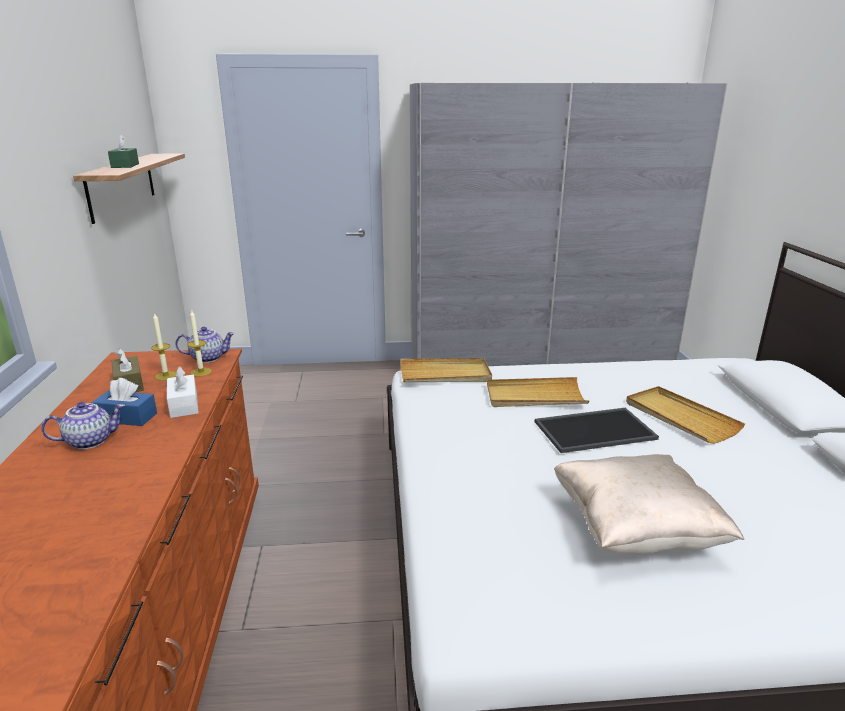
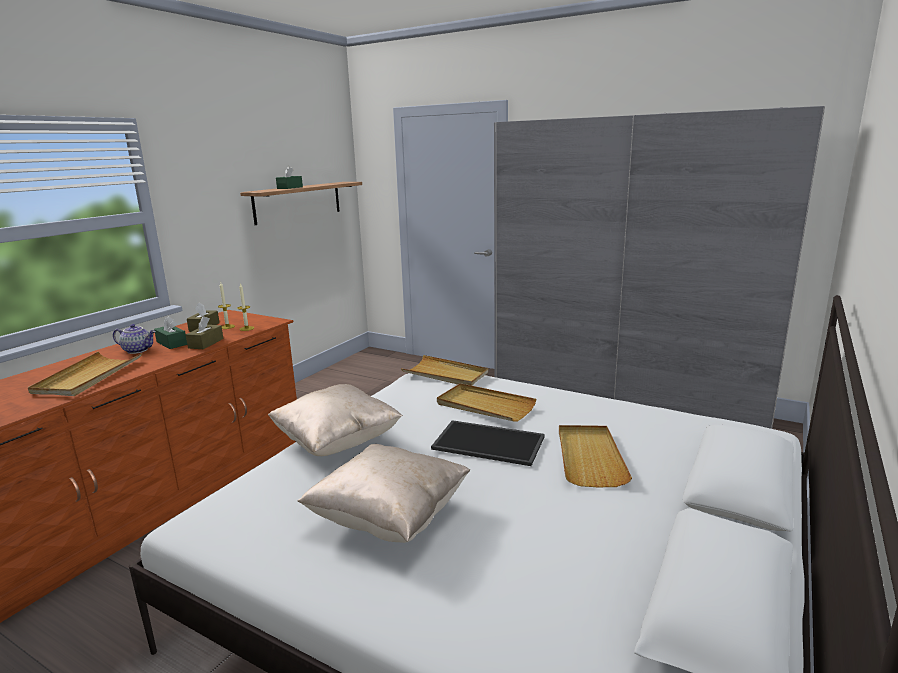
camera: 35 degrees right, 5 degrees down
(92, 502) = (88, 377): none -> beige tray
(127, 417) = (172, 343): blue tissue box -> green tissue box
(184, 405) = (206, 343): white tissue box -> brown tissue box
(208, 358) = (265, 321): teapot -> none
(460, 478) = (337, 442): none -> beige pillow

